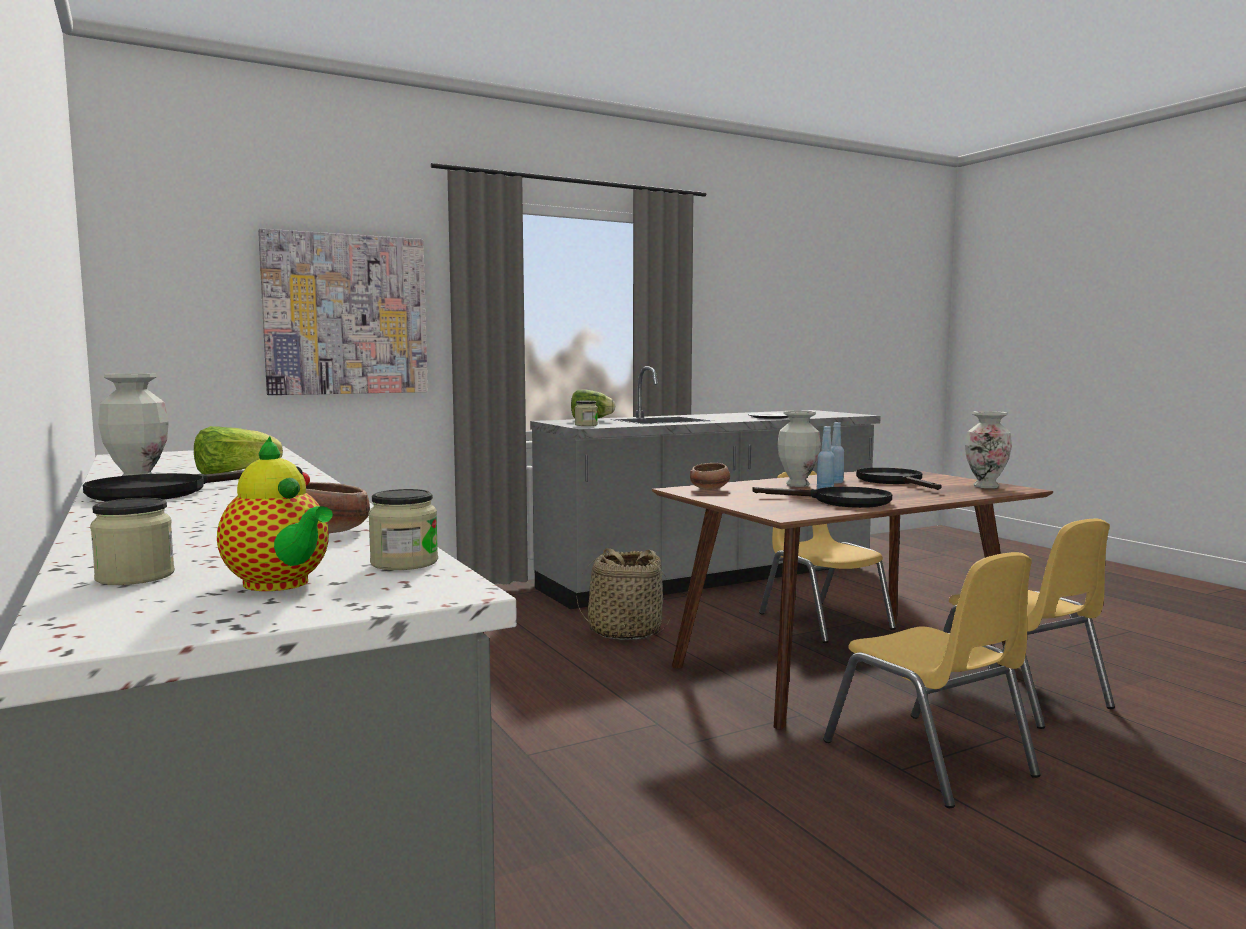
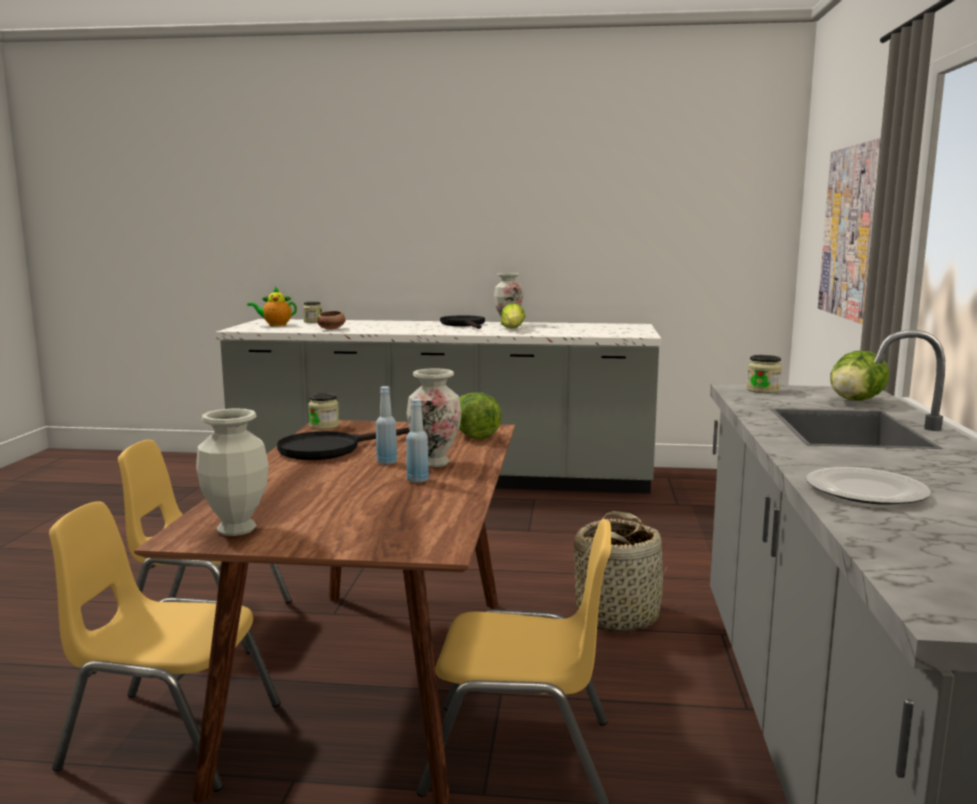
camera: 125 degrees right, 5 degrees up
(404, 563) = (270, 329): jar -> jar (324, 426)
(710, 489) = (473, 435): bowl -> lettuce
(894, 481) = (365, 504): black frying pan -> none

